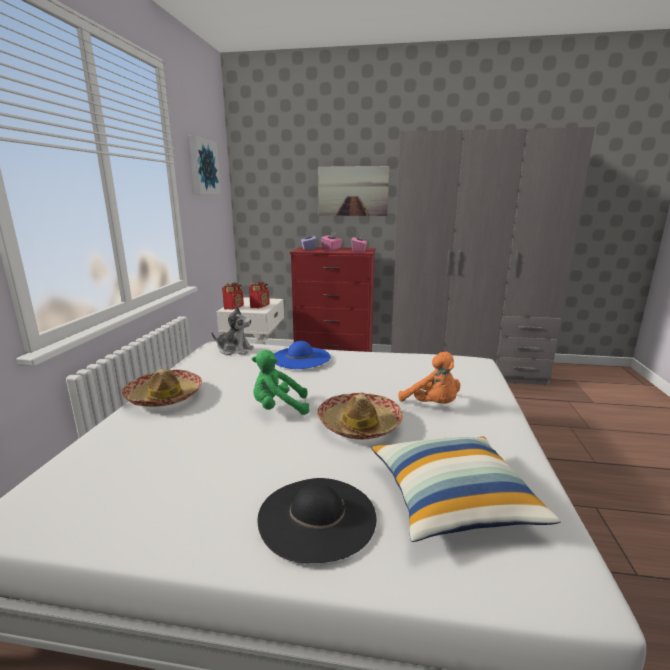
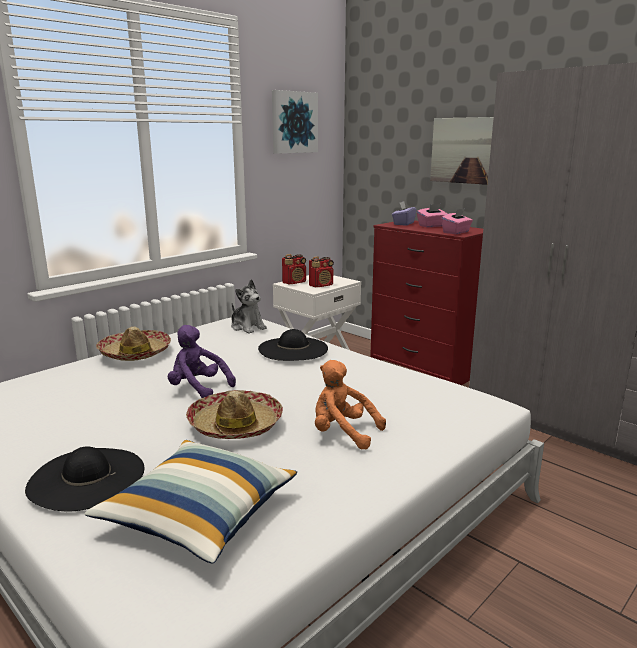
camera: 35 degrees right, 0 degrees up
(278, 408) = (198, 389): green plush toy -> purple plush toy
(300, 358) = (293, 349): blue hat -> black hat
(433, 405) = (343, 433): orange plush toy -> orange plush toy turned 120 degrees clockwise

